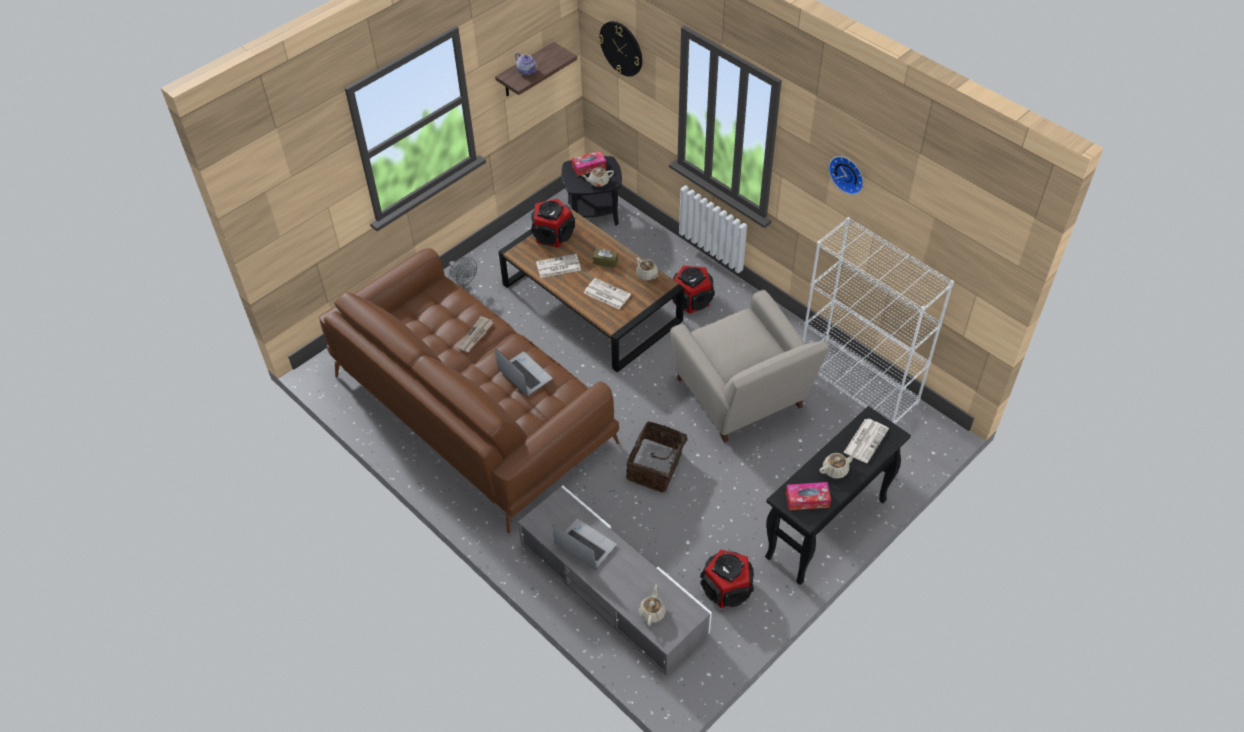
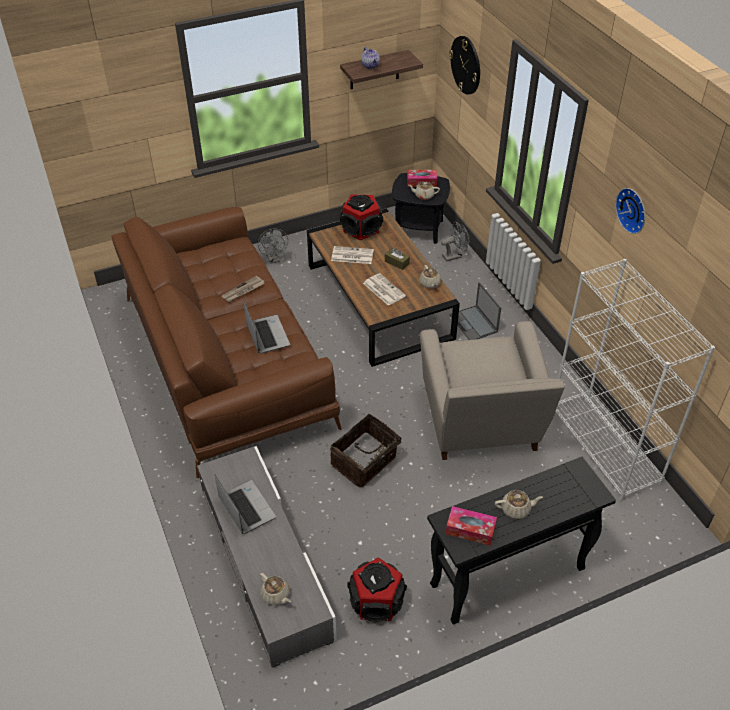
camera: 20 degrees right, 5 degrees down
(641, 233) = (454, 255): none -> grey fan
(652, 612) = (276, 595): beige teapot -> beige teapot turned 105 degrees clockwise
(692, 300) = (474, 324): speaker -> laptop
(866, 440) = (563, 490): newspaper -> none

